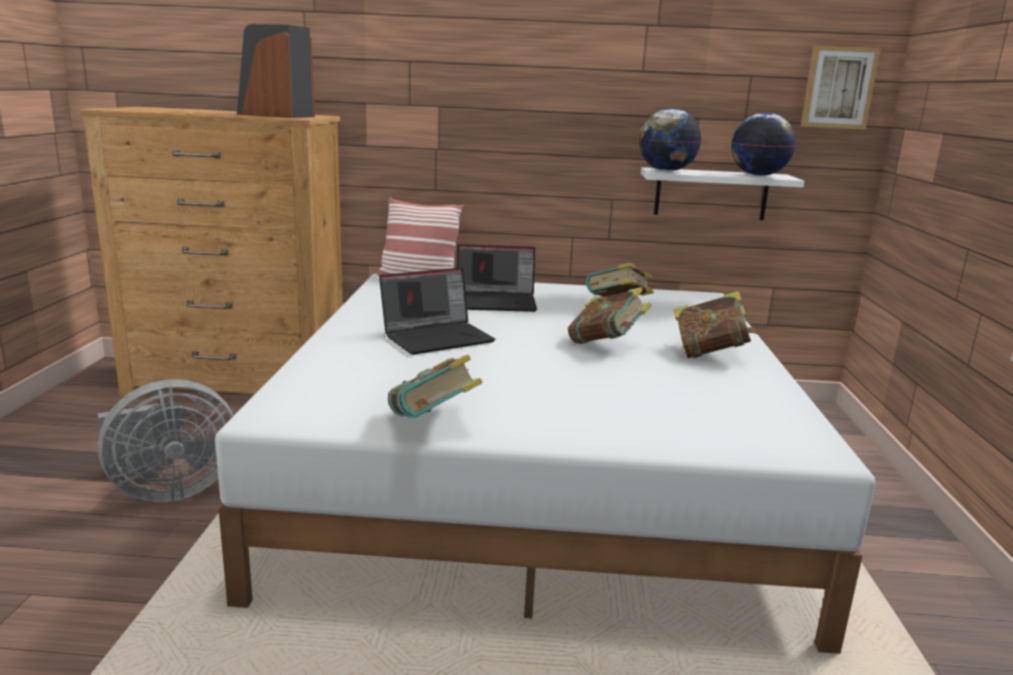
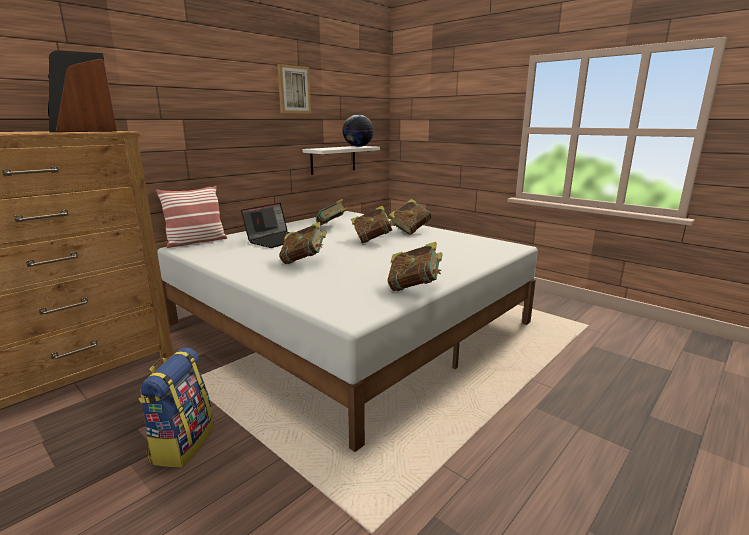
camera: 50 degrees left, 0 degrees up
(168, 490) = (182, 443): grey fan -> backpack
(438, 337) = (304, 261): laptop -> book
(666, 171) = (322, 149): globe -> none
(838, 88) = (372, 101): picture -> picture (294, 89)

